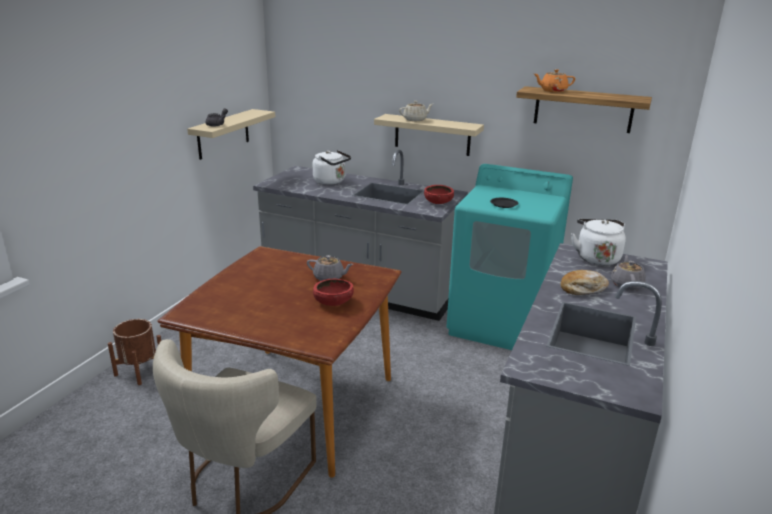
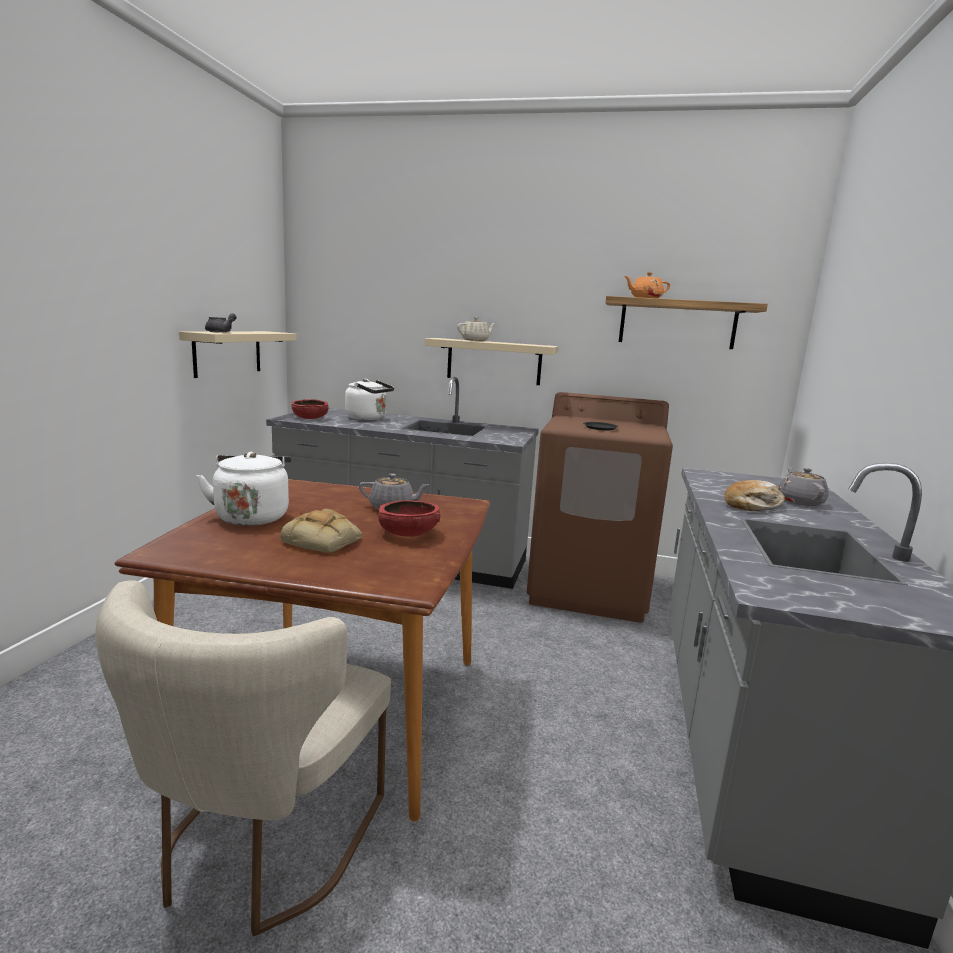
camera: 10 degrees left, 10 degrees down
(140, 371) = (83, 673): brown planter -> none
(278, 307) = (324, 541): none -> bread
(438, 202) = (509, 435): red bowl -> red bowl (310, 418)
(501, 324) = (589, 589): turquoise washing machine -> brown washing machine
(596, 258) = (738, 479): white kettle -> white kettle (252, 516)

